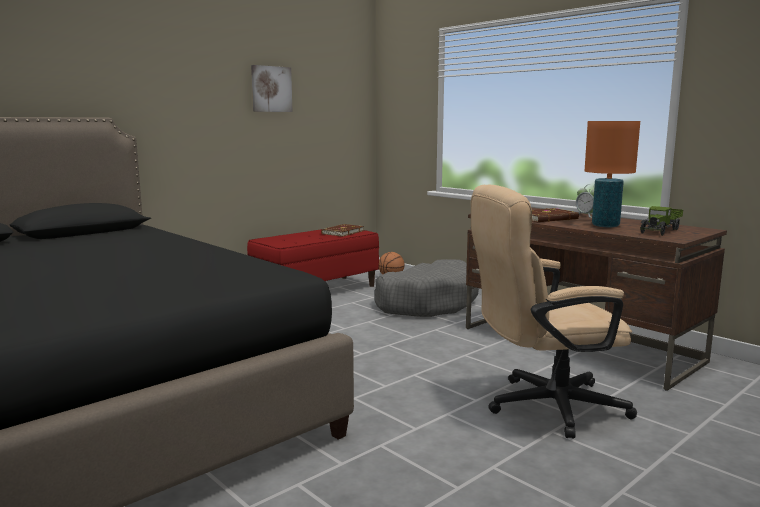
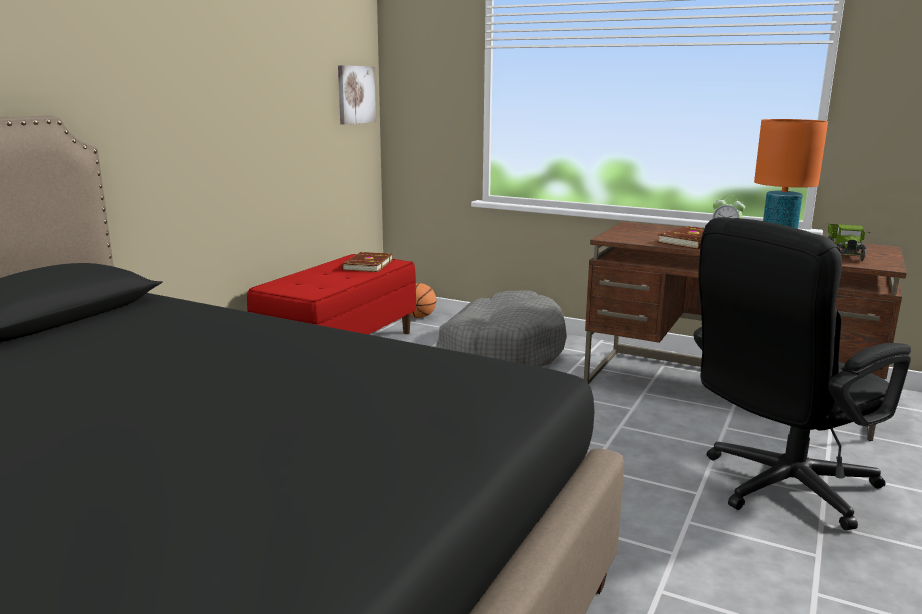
camera: 20 degrees left, 5 degrees up
(271, 89) = (262, 61): picture -> picture (355, 94)
(543, 407) = (778, 488): beige office chair -> black office chair

